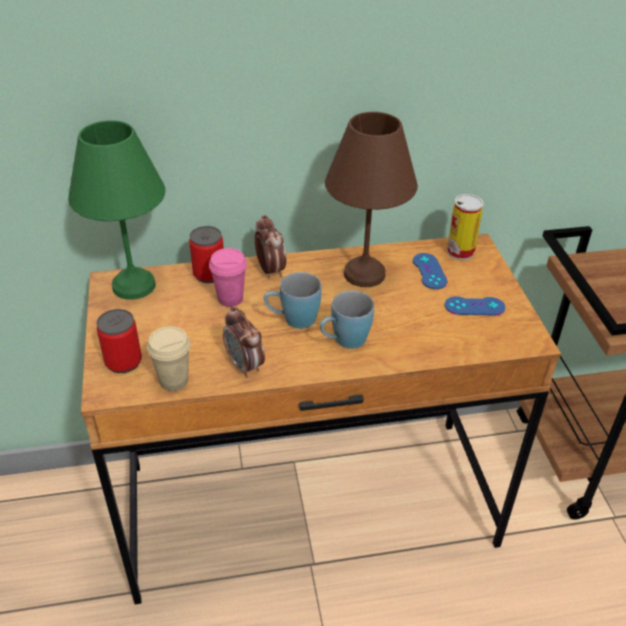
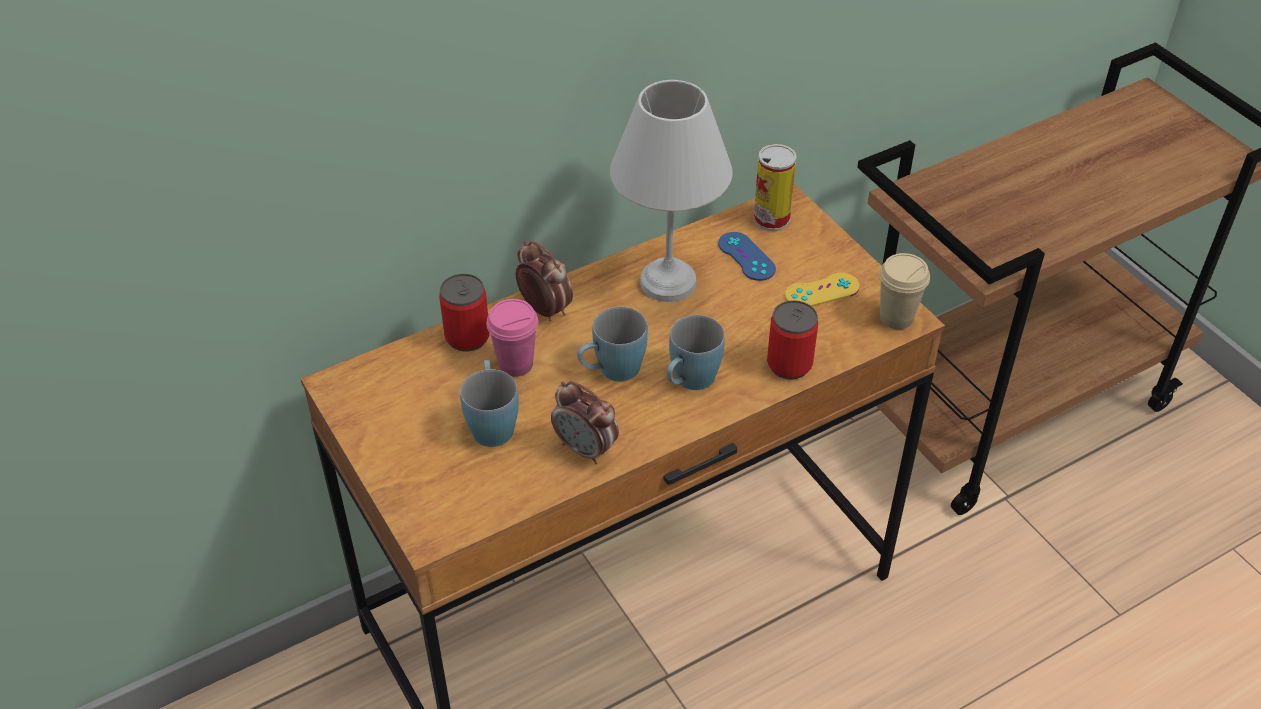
camera: 20 degrees left, 5 degrees up
(123, 361) = (428, 489): can -> can (789, 364)
(136, 285) = (378, 380): green table lamp -> none
(174, 381) = (508, 495): beige cup -> beige cup (896, 318)
(192, 330) = (492, 422): none -> blue mug
(363, 273) = (665, 281): brown table lamp -> white table lamp
(474, 306) = (822, 291): blue game controller -> yellow game controller

